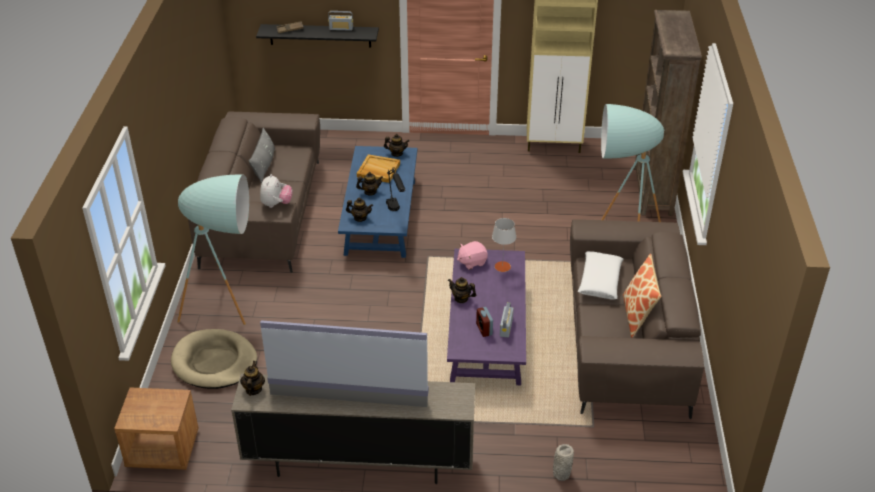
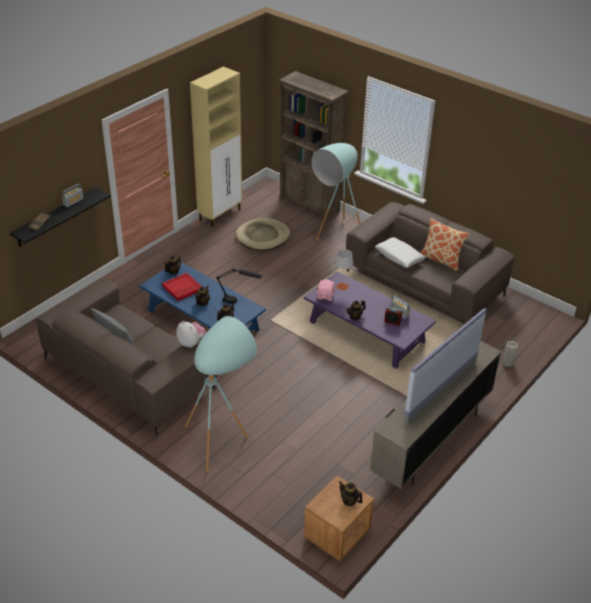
camera: 55 degrees left, 0 degrees up
(214, 362) = (271, 470): beige dog bed -> beige dog bed (263, 237)
(253, 389) = (395, 431): teapot -> teapot (349, 501)
(378, 170) = (182, 288): beige tray -> red tray

